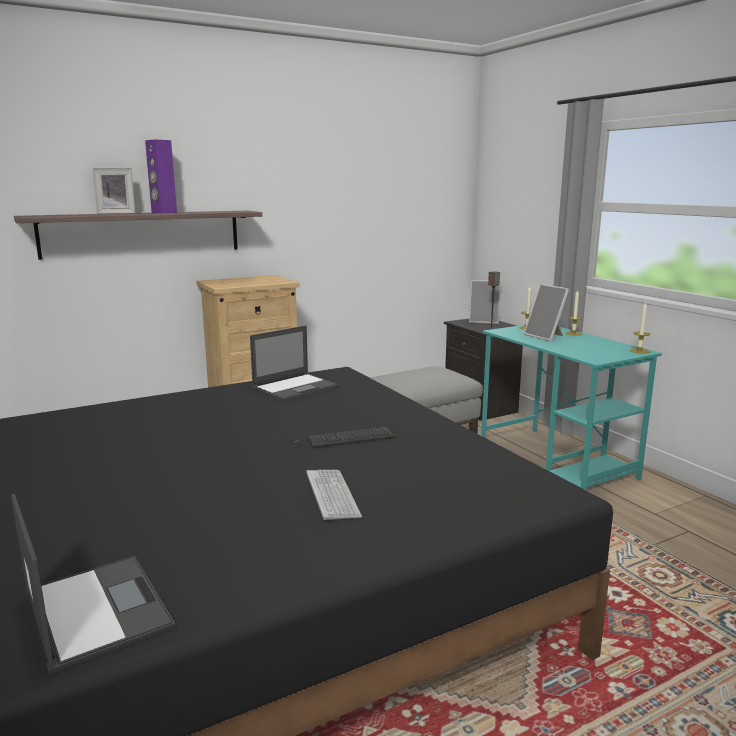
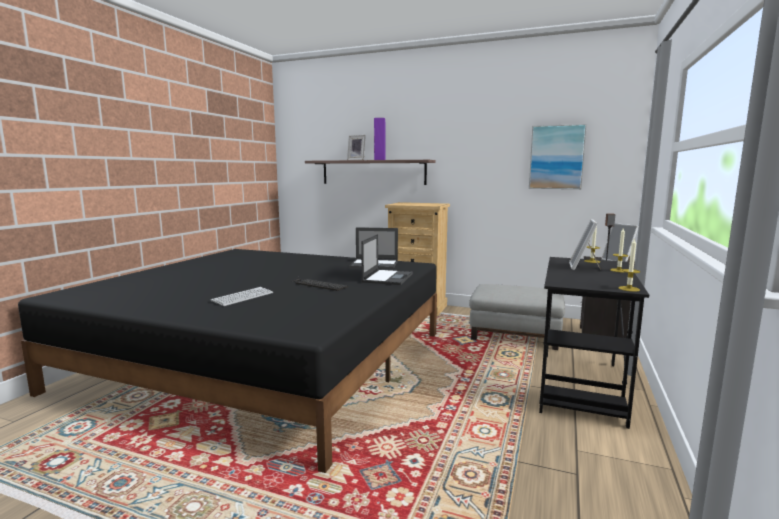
camera: 50 degrees right, 5 degrees down
(96, 610) = (107, 296): laptop -> laptop (387, 277)
(397, 205) = (556, 157): none -> picture
(557, 460) = (580, 387): turquoise desk -> black desk

